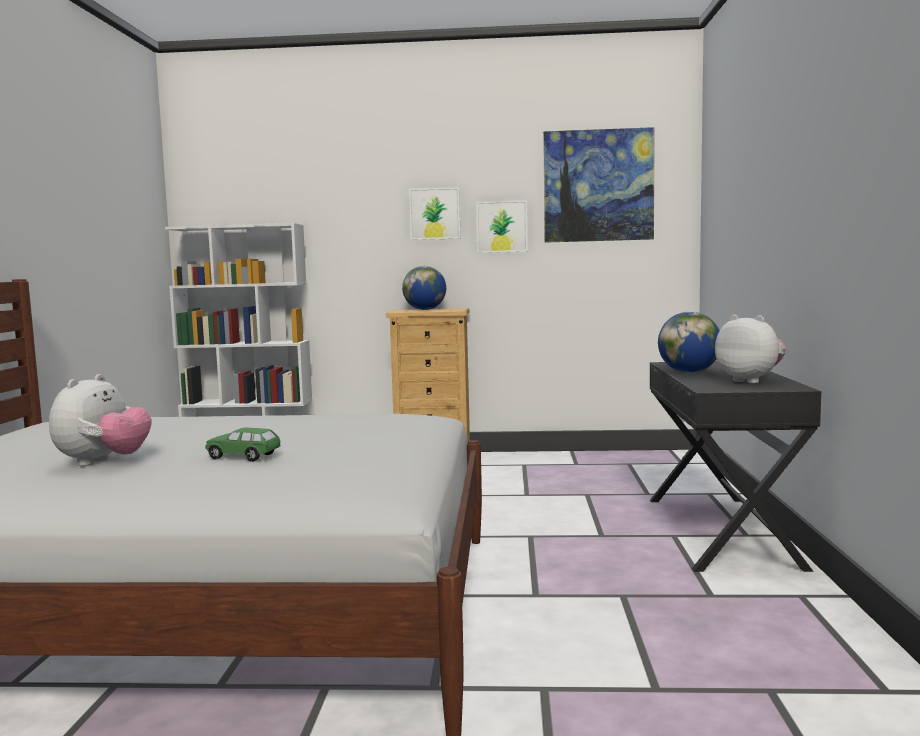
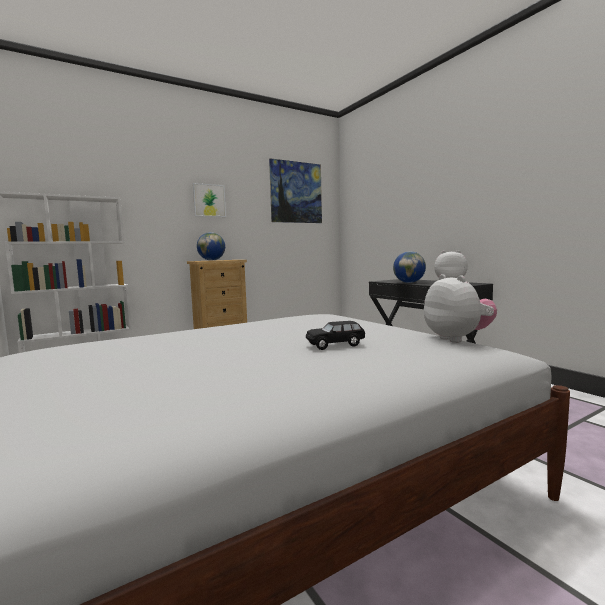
camera: 35 degrees left, 0 degrees up
(103, 462) = (236, 368): plush toy -> plush toy (457, 339)
(243, 456) = (335, 345): green toy car -> black toy car
(501, 226) = (248, 211): picture -> none

